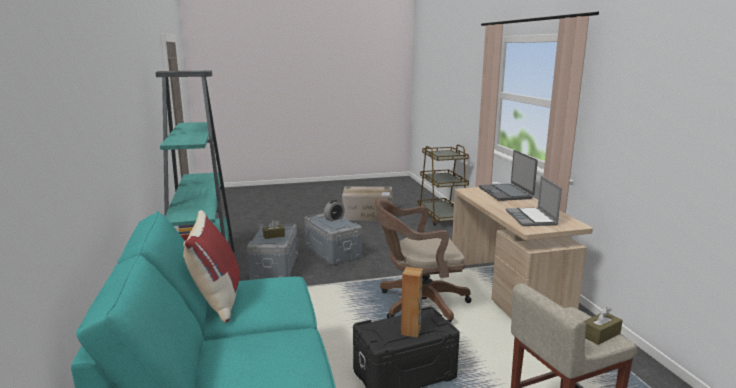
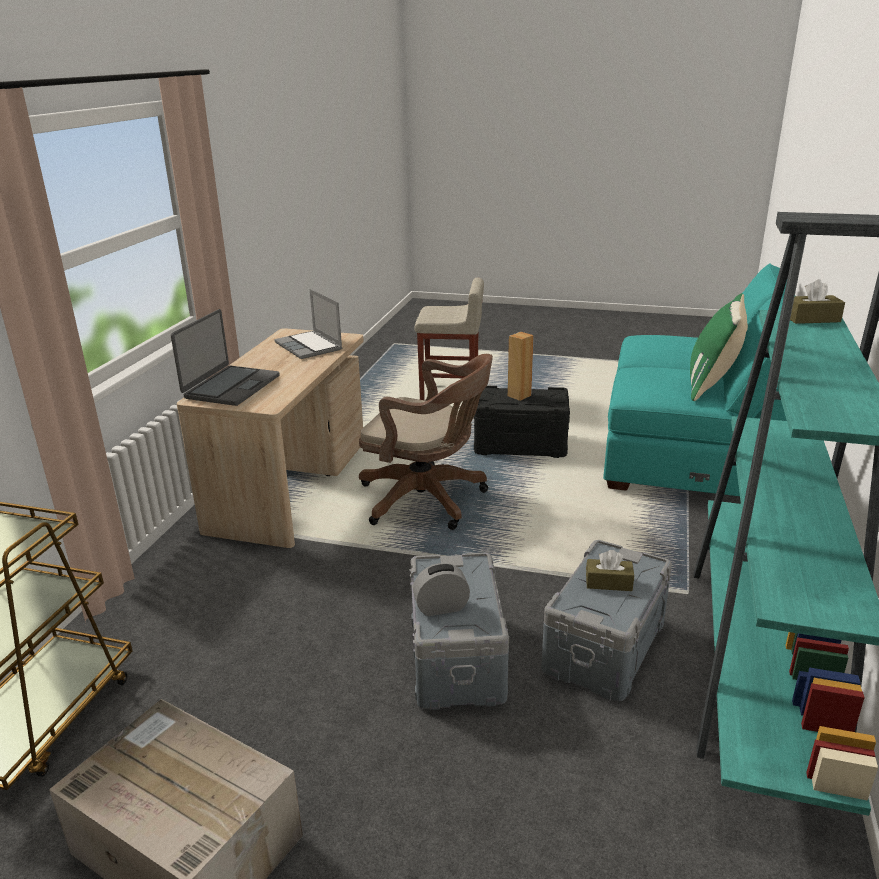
camera: 150 degrees left, 10 degrees up
(217, 300) = (712, 385): red pillow -> green pillow
(532, 218) = (310, 346): laptop -> laptop turned 120 degrees clockwise
(600, 334) = (436, 310): brown tissue box -> brown tissue box (812, 319)

